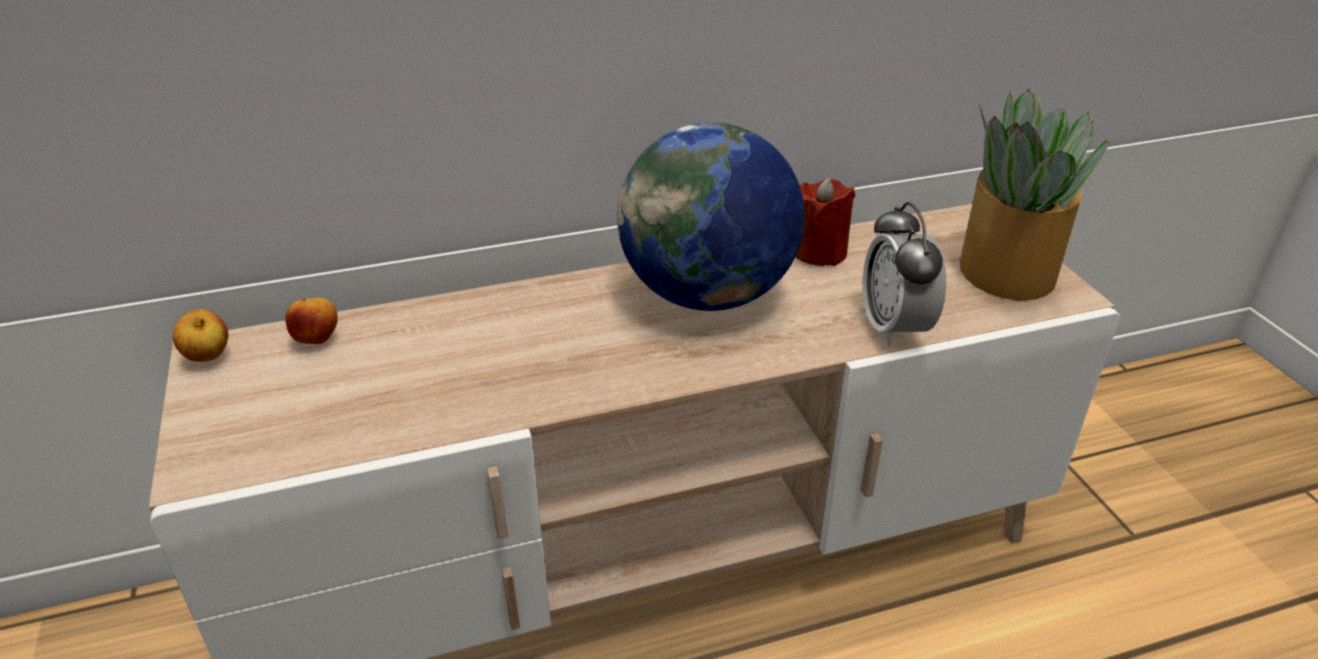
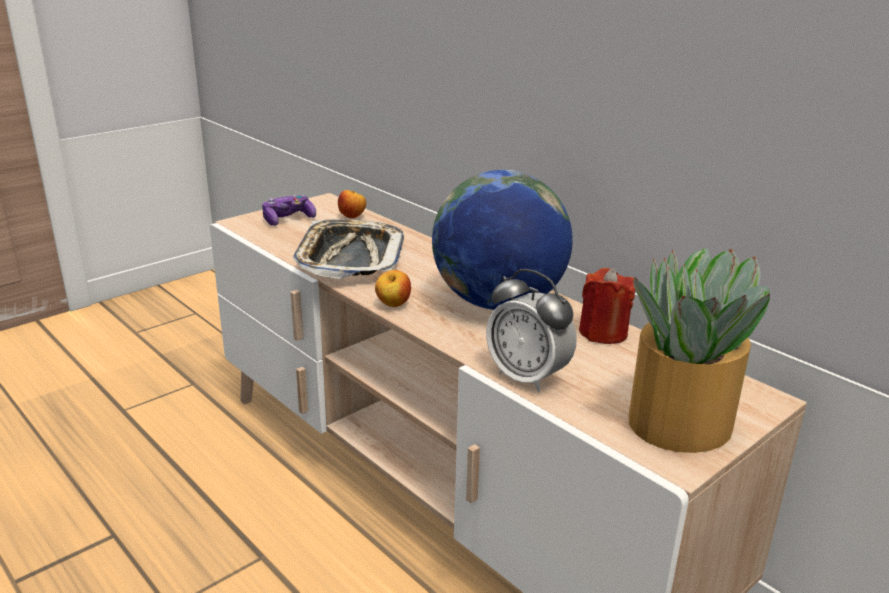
camera: 65 degrees right, 10 degrees down
(208, 358) = (320, 202): apple -> apple (393, 305)
(249, 410) = (288, 219): none -> game controller
(473, 378) = (350, 257): none -> tray
(894, 328) = (527, 377): alarm clock -> alarm clock turned 105 degrees counterclockwise

